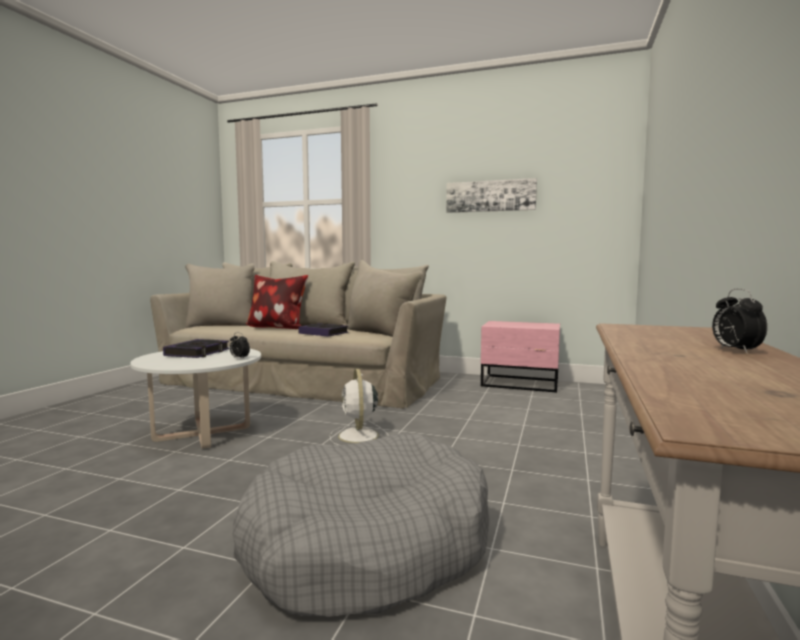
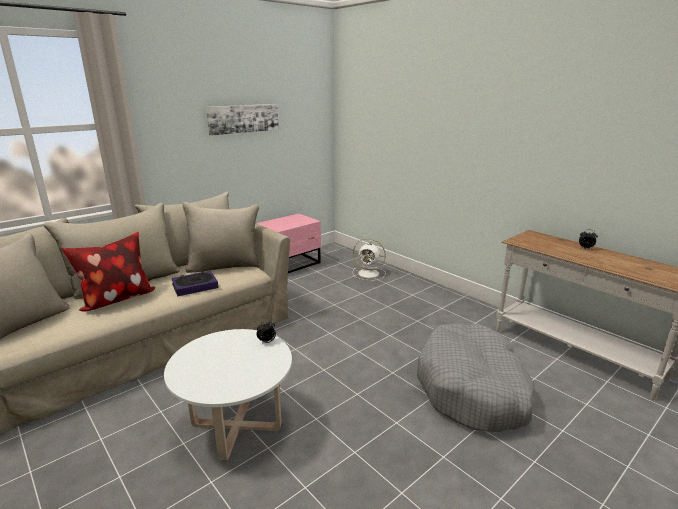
camera: 60 degrees left, 15 degrees up
(197, 353) = (209, 360): book -> none
(358, 436) = (324, 351): white fan -> white fan (369, 273)

